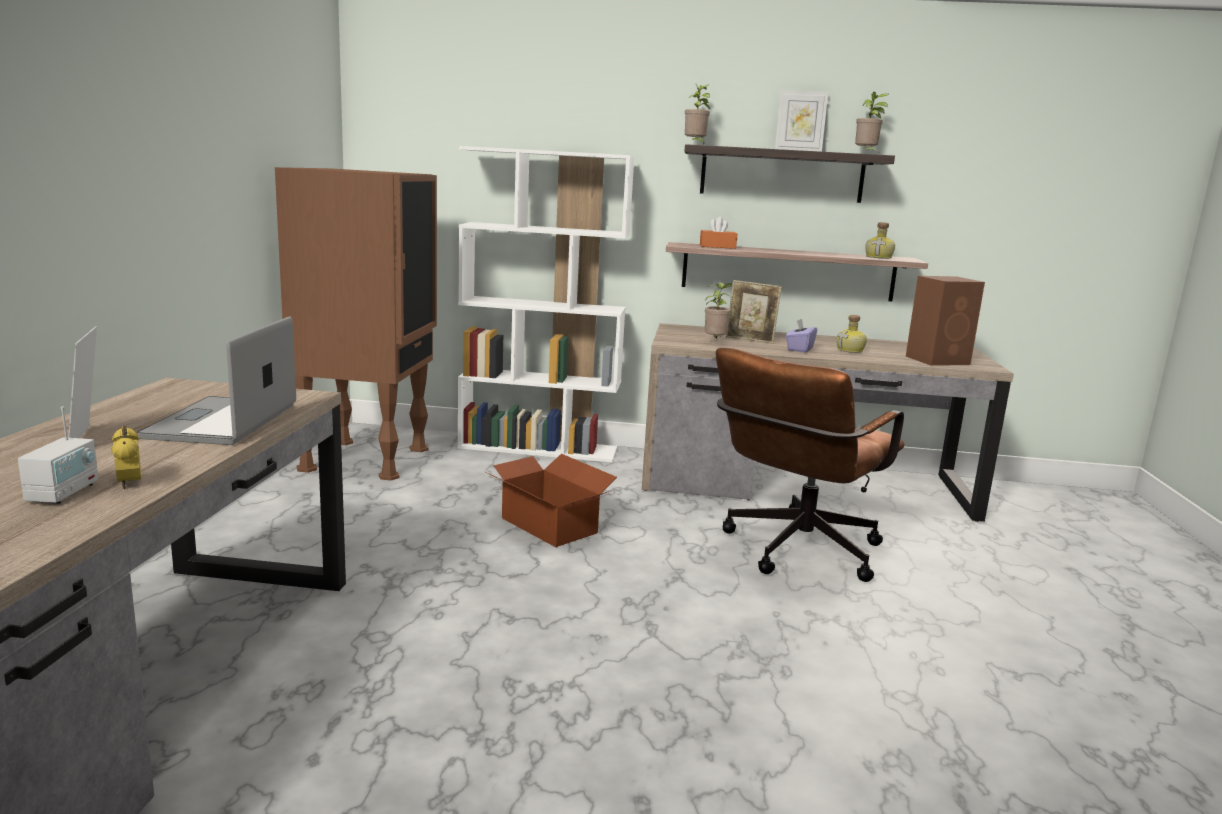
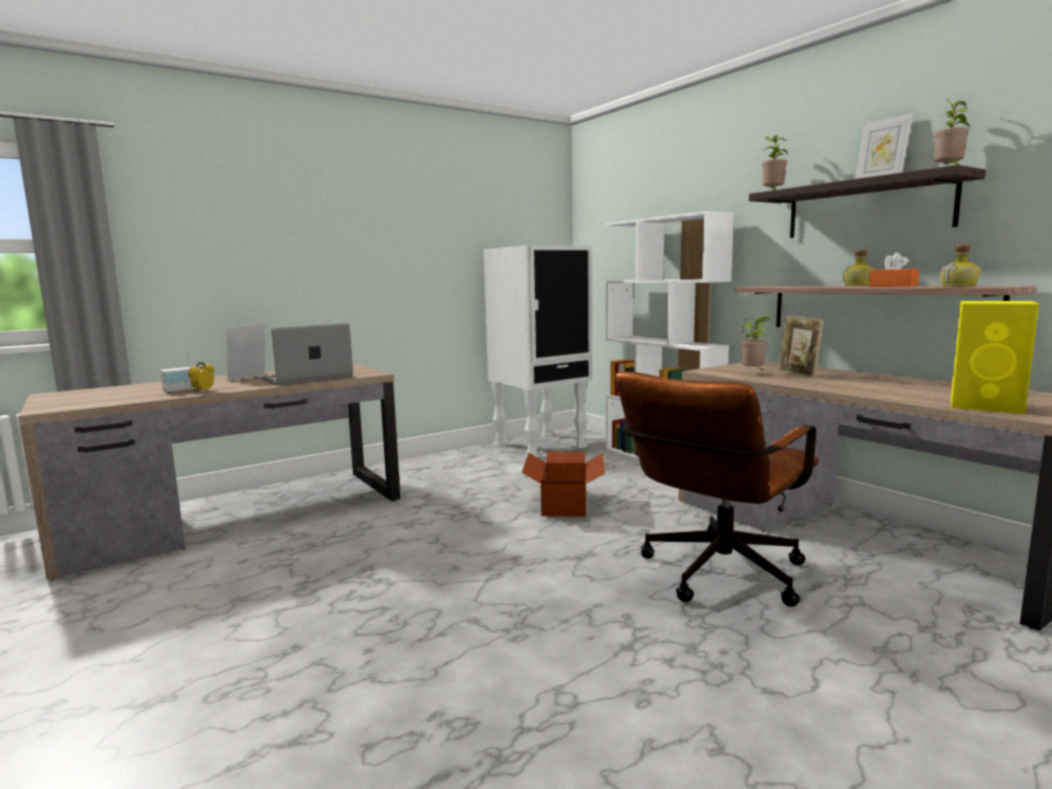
camera: 50 degrees right, 5 degrees down
(367, 458) = (541, 445): brown cabinet -> white cabinet
(717, 247) = (791, 286): orange tissue box -> orange tissue box (892, 286)
(795, 553) = (715, 576): brown office chair -> brown office chair turned 45 degrees counterclockwise
(799, 349) = (826, 383): purple tissue box -> none
(851, 350) = (890, 389): bottle -> bottle (859, 285)
(938, 360) = (988, 406): brown speaker -> yellow speaker

